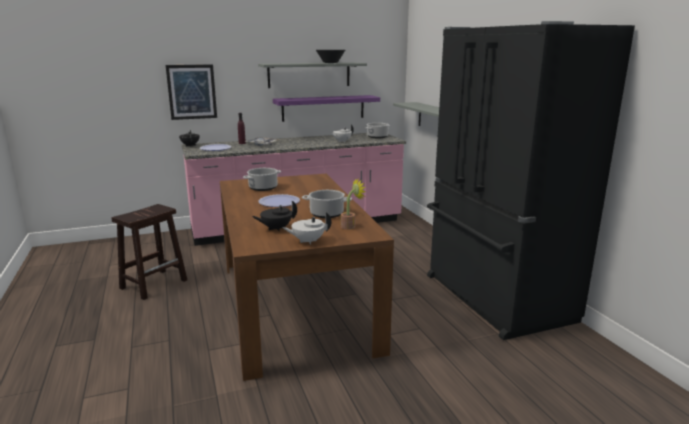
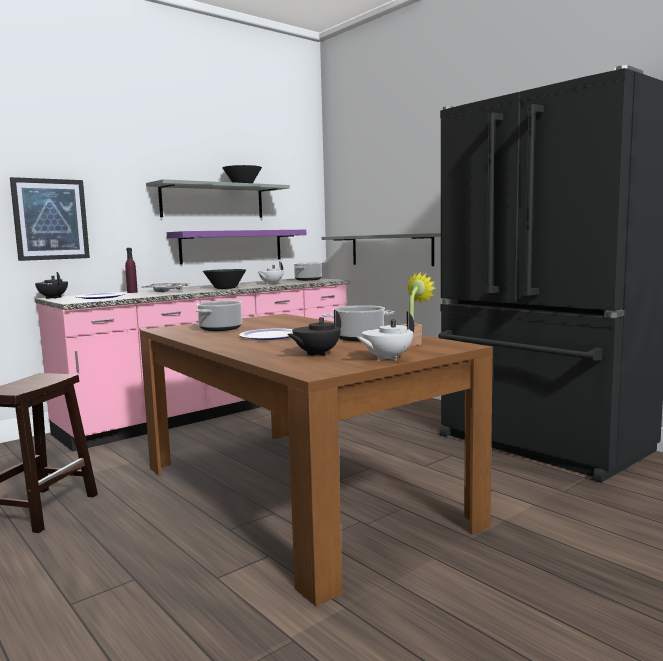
camera: 20 degrees left, 10 degrees down
(303, 145) = (225, 288): none -> black bowl

